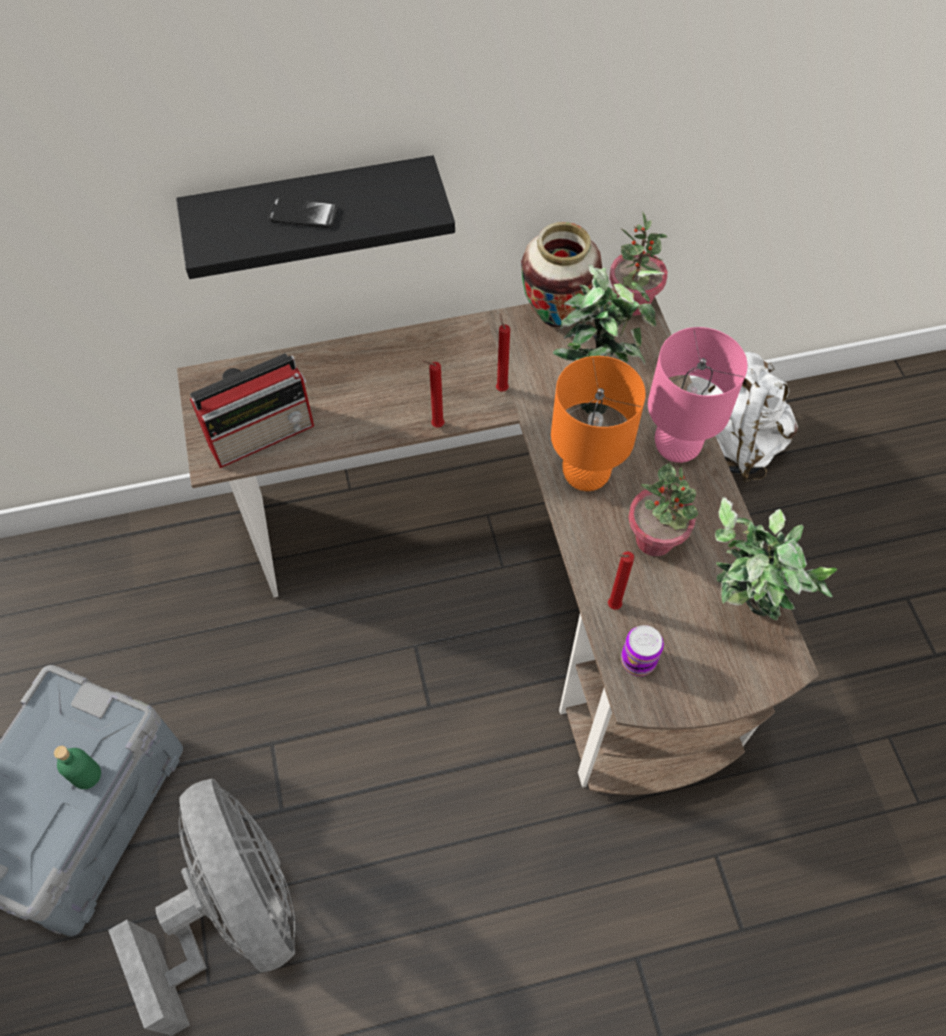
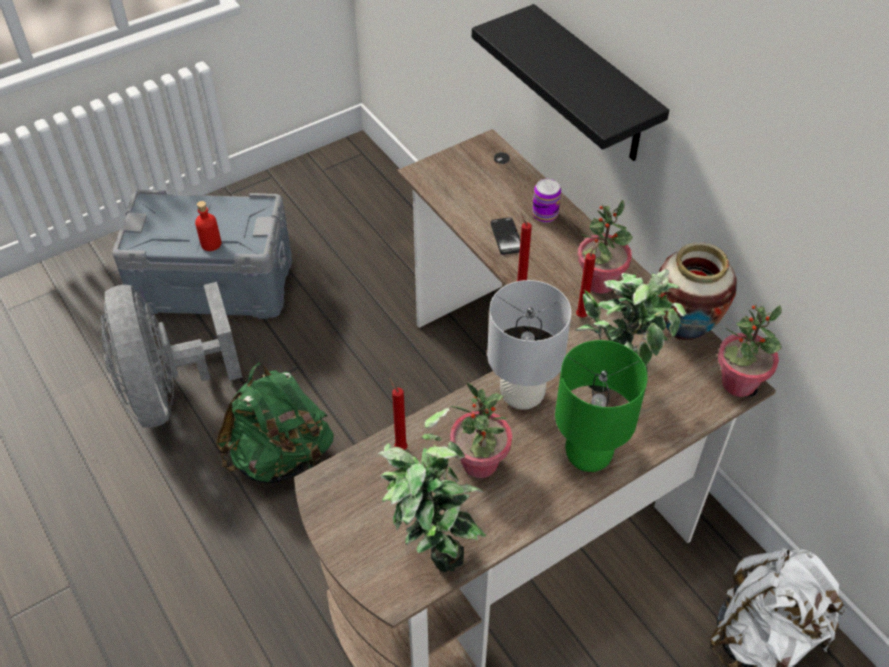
camera: 70 degrees right, 10 degrees down
(86, 775) = (211, 244): green bottle -> red bottle
(235, 910) = (170, 390): grey fan -> grey fan turned 120 degrees clockwise
(263, 433) = (459, 190): radio -> none
(303, 214) = (557, 63): phone -> phone (506, 237)
(393, 798) = (281, 457): none -> green backpack
(463, 358) = (599, 282): none -> potted plant
(586, 477) = (520, 398): orange table lamp -> grey table lamp
(638, 660) = (355, 478): can -> can (545, 214)
(677, 446) = (590, 457): pink table lamp -> green table lamp

